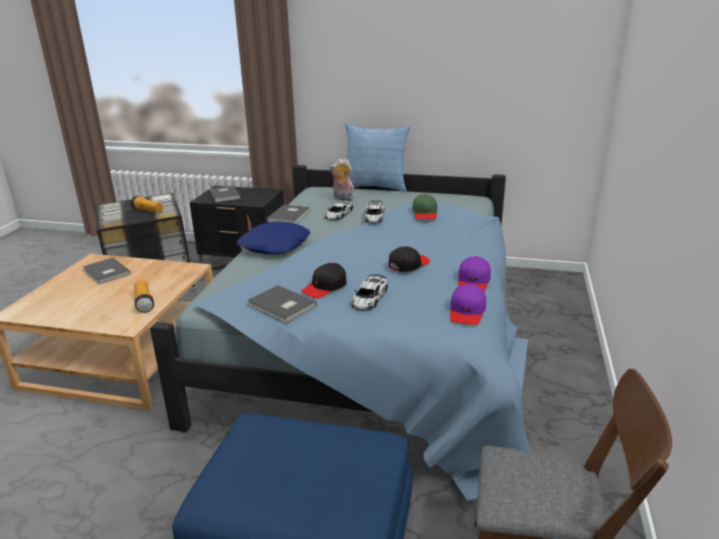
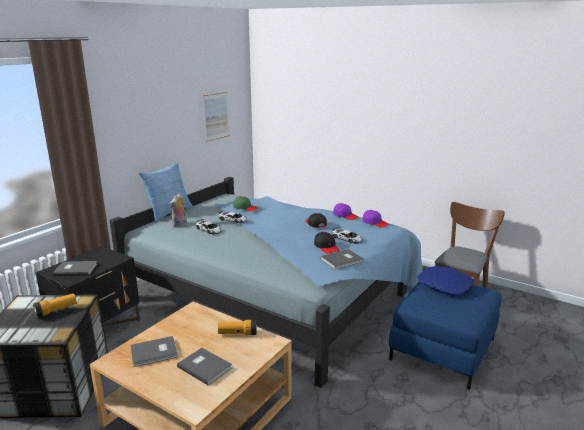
camera: 70 degrees left, 5 degrees down
(275, 245) = (242, 255): blue pillow -> blue pillow (445, 285)
(290, 216) = (191, 244): grey book -> grey book (205, 366)
(518, 77) = (216, 116): none -> picture

